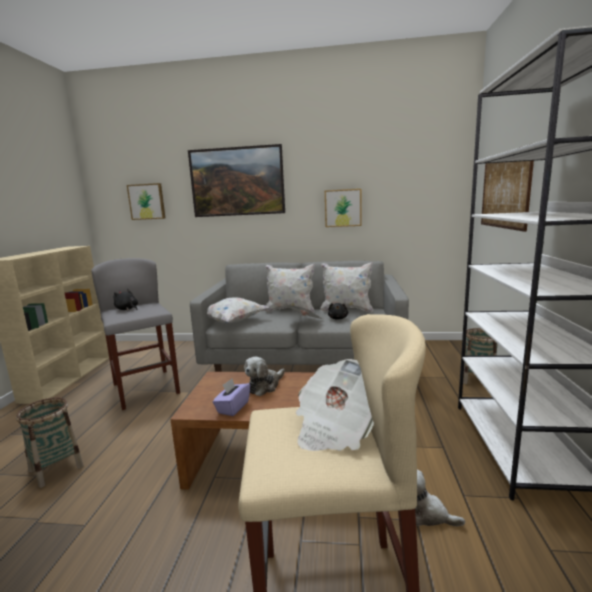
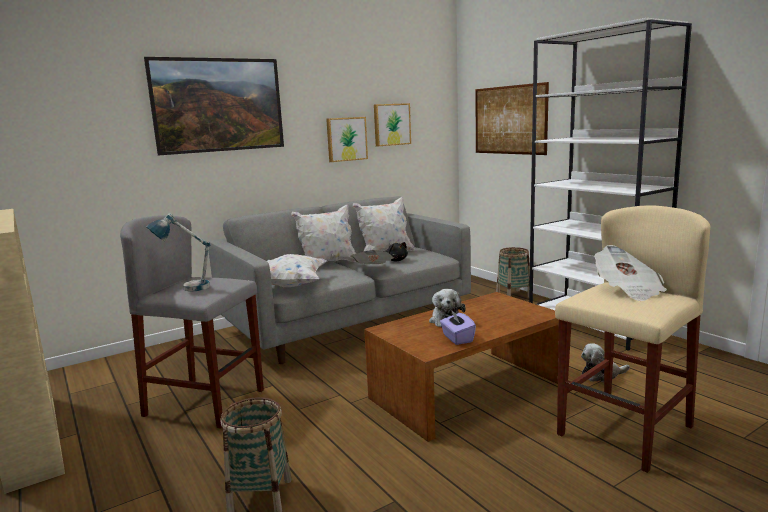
camera: 40 degrees left, 0 degrees up
(127, 309) = (185, 288): black plush toy -> table lamp
(147, 201) = (70, 133): picture -> picture (391, 124)

